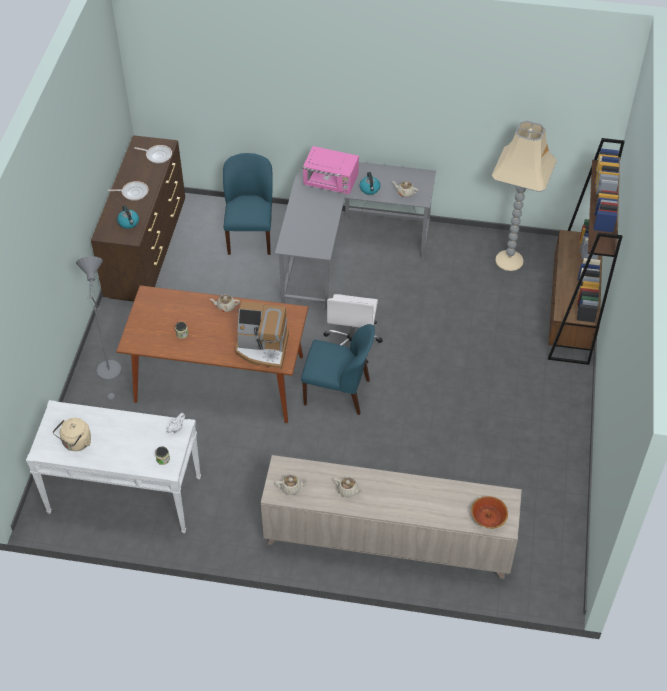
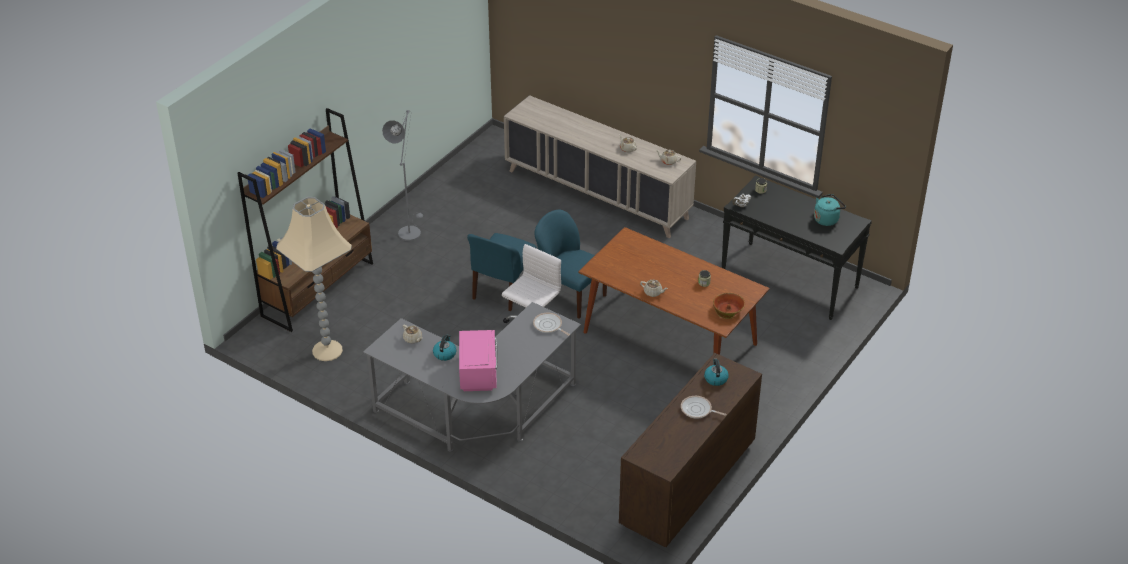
camera: 155 degrees left, 10 degrees down
(76, 443) = (827, 219): beige kettle -> turquoise kettle
(110, 374) = (770, 374): grey floor lamp -> grey floor lamp (410, 231)
(124, 495) = (790, 280): white console table -> black console table
(157, 155) = (652, 445): frying pan -> frying pan (548, 326)
(250, 235) = (566, 464): blue chair -> blue chair (502, 290)
(262, 349) = (638, 251): coffee machine -> none
(331, 183) = (479, 373): pink microwave -> pink microwave turned 45 degrees clockwise
(488, 517) = (539, 109): bowl -> bowl (728, 310)

